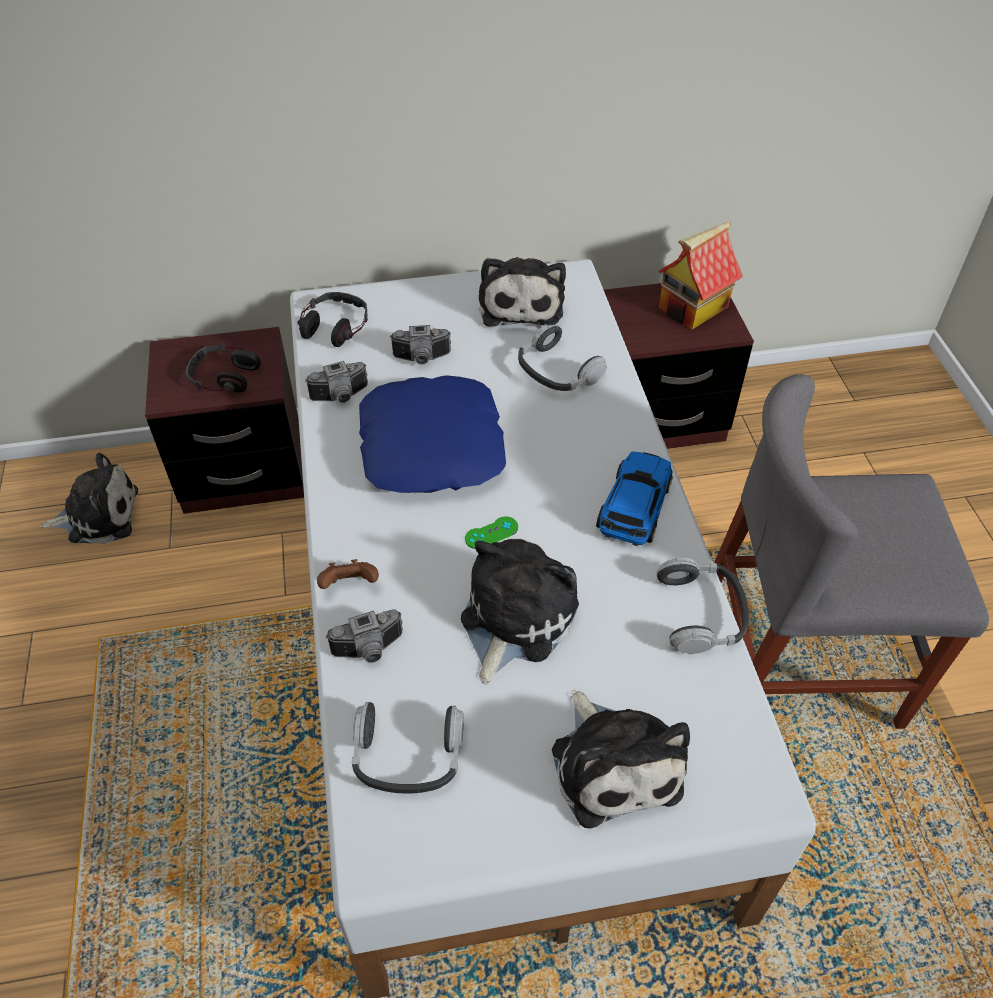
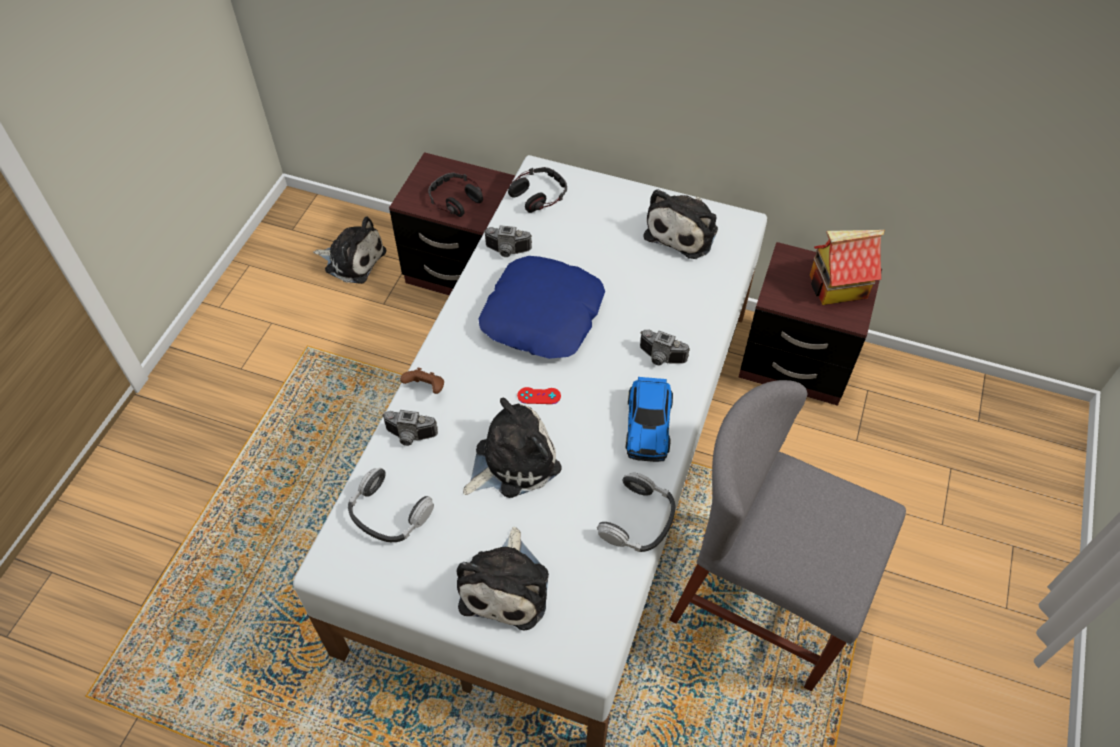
camera: 30 degrees right, 5 degrees up
(422, 359) = (581, 246): camera -> camera (660, 359)
(491, 533) = (539, 396): green game controller -> red game controller
(557, 371) = (671, 296): headphones -> none
(633, 508) = (648, 424): toy car -> toy car turned 135 degrees clockwise

